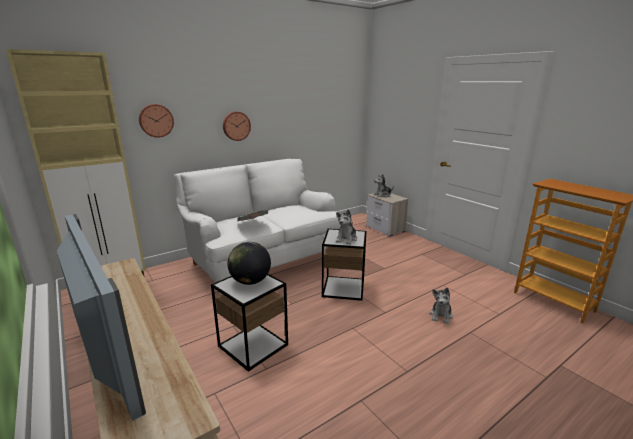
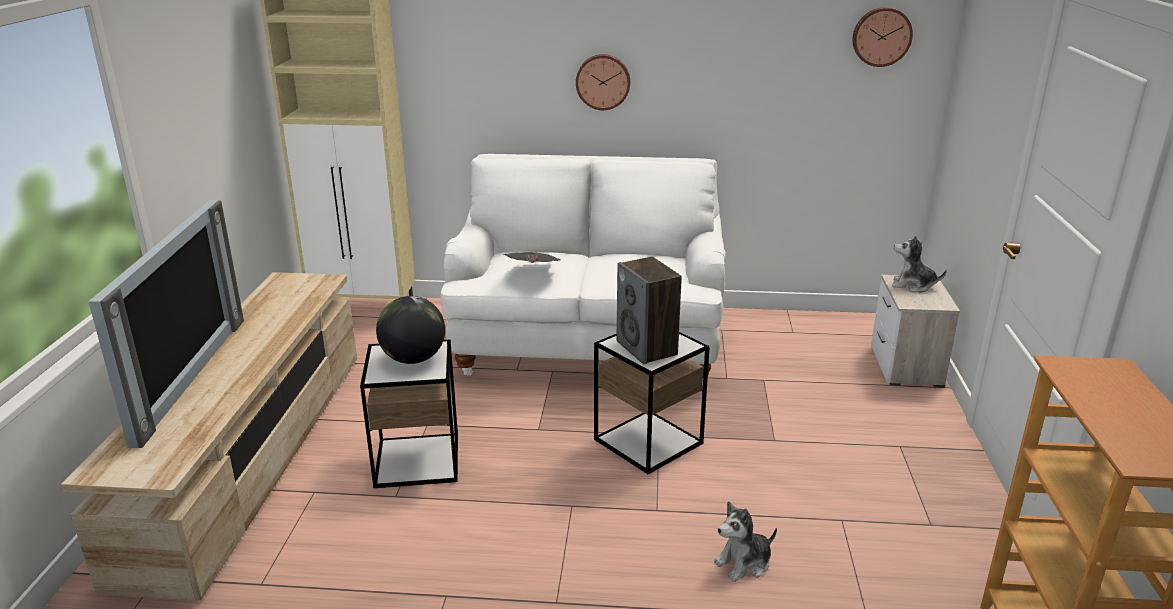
camera: 40 degrees right, 5 degrees up
(156, 120) = (460, 61): wall clock -> wall clock (881, 36)
(346, 239) = (647, 348): plush toy -> speaker

